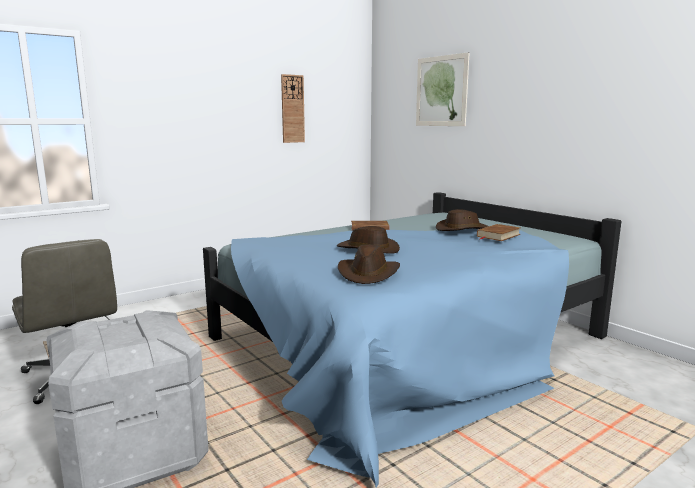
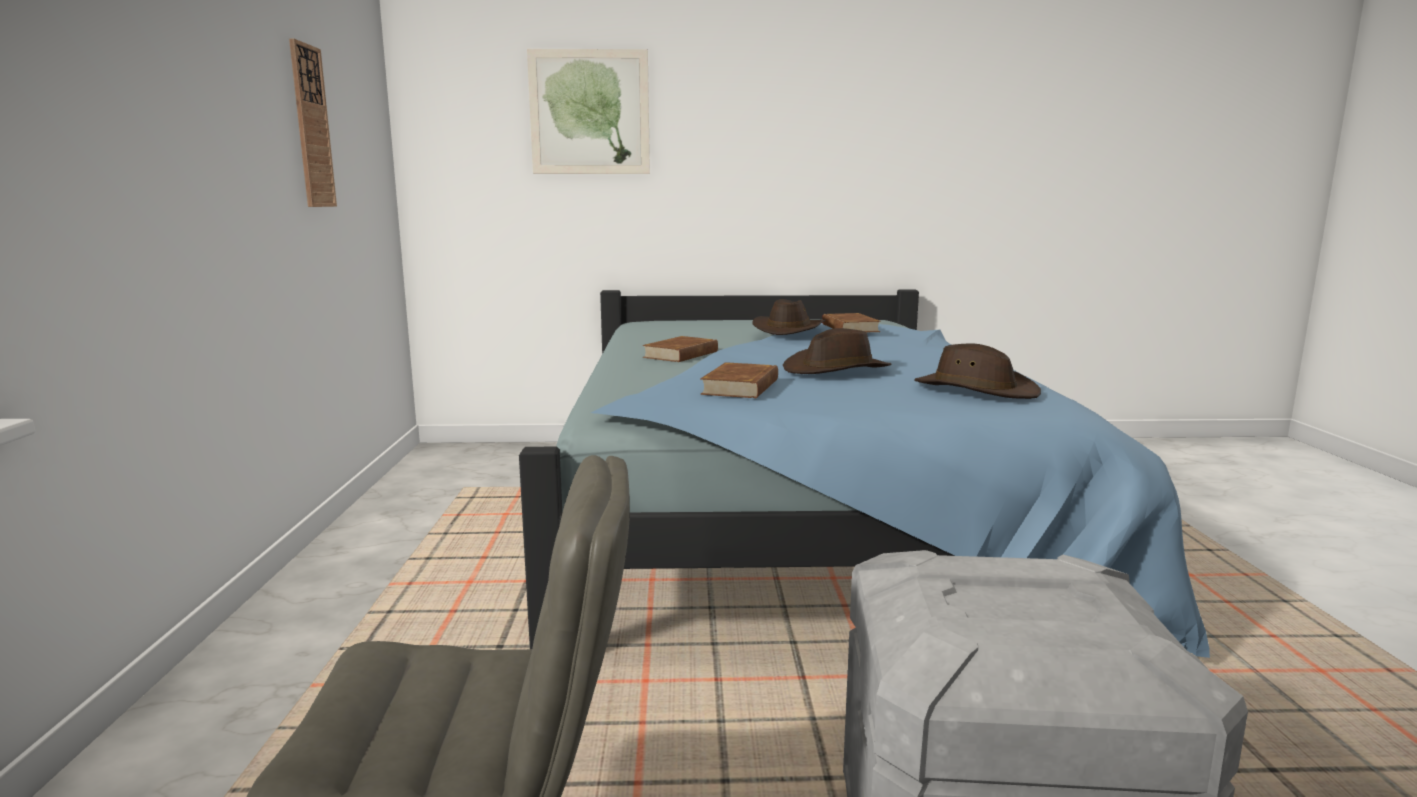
camera: 55 degrees left, 0 degrees up
(301, 244) = (741, 387): none -> brown book

